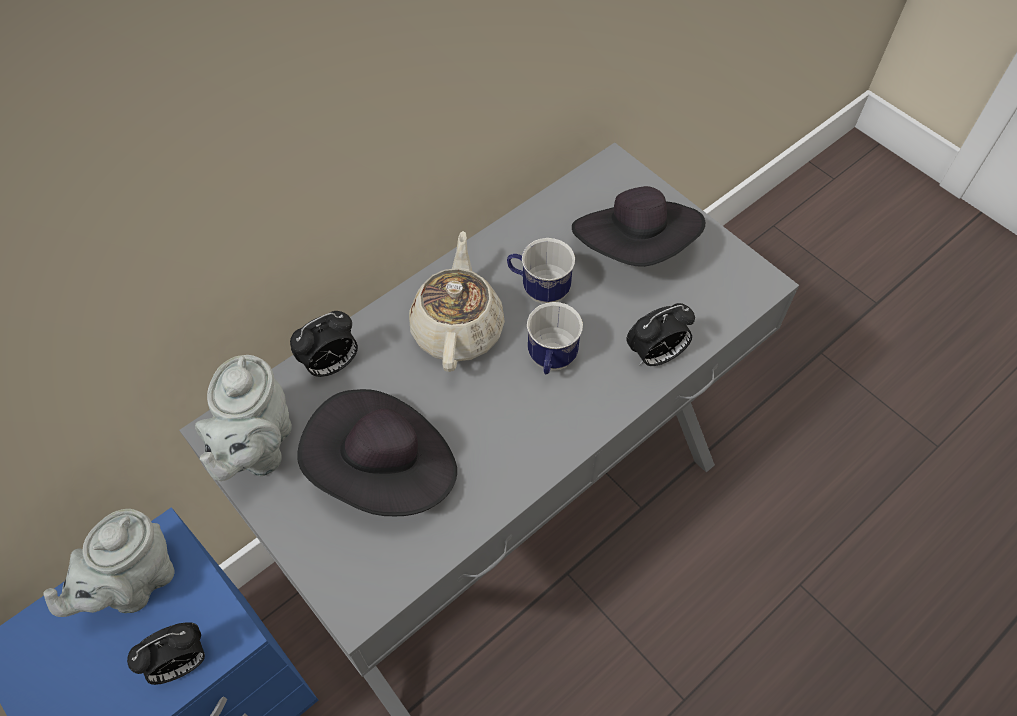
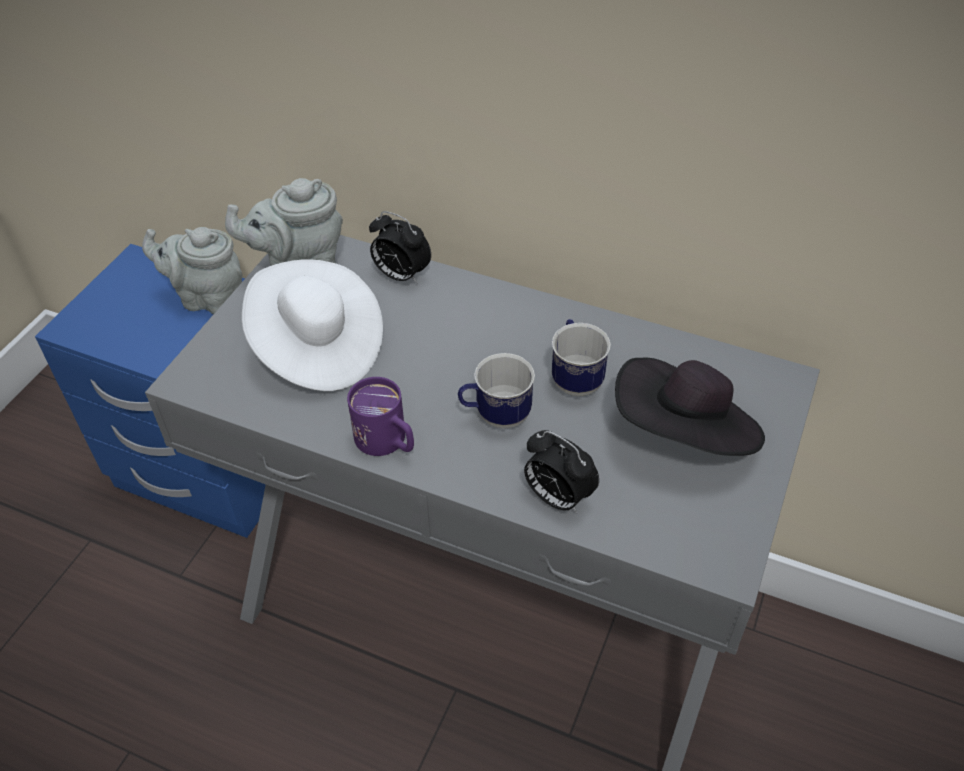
camera: 65 degrees right, 10 degrees down
(181, 663) = (155, 351): alarm clock -> none
(386, 471) = (317, 348): black hat -> white hat
(458, 328) = (490, 338): beige teapot -> none
(537, 453) = (388, 442): none -> purple mug

